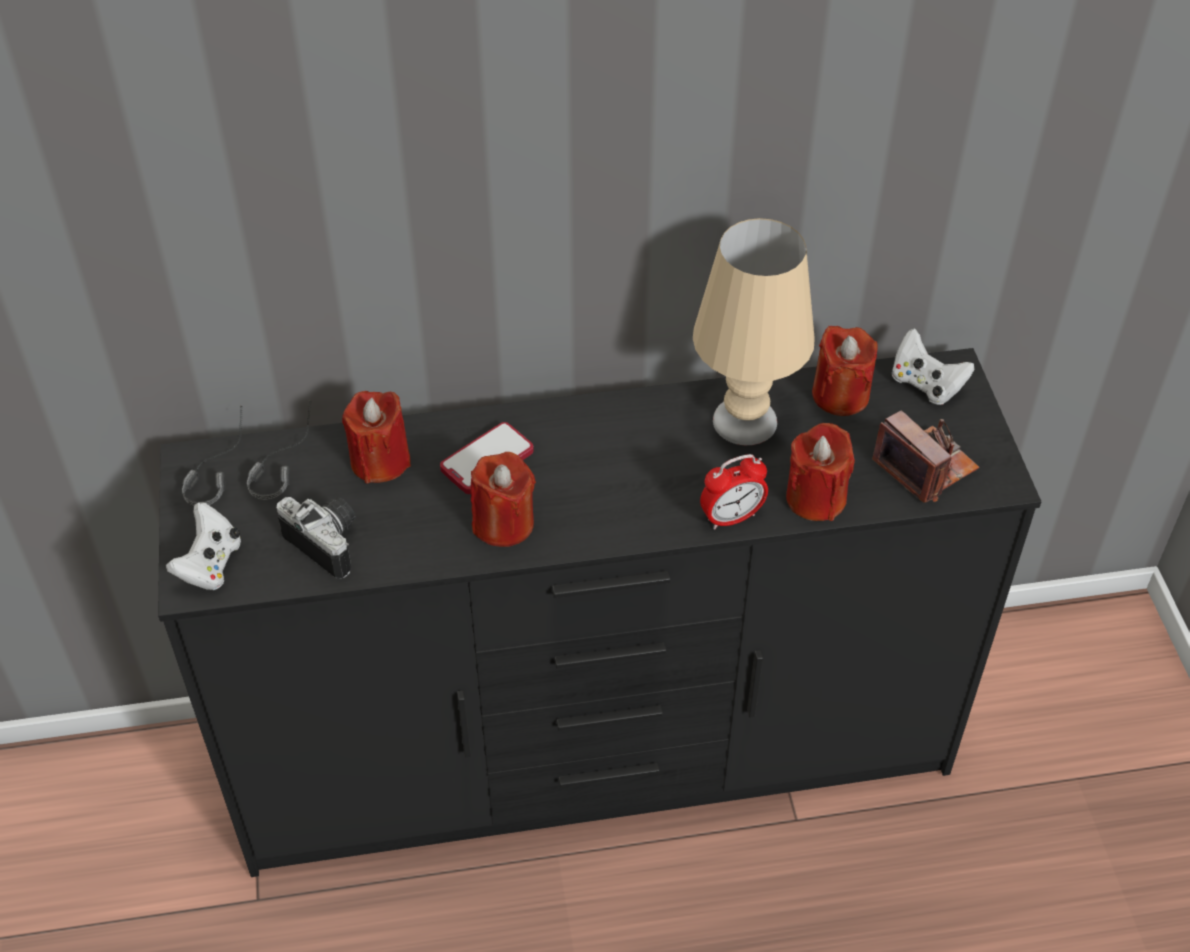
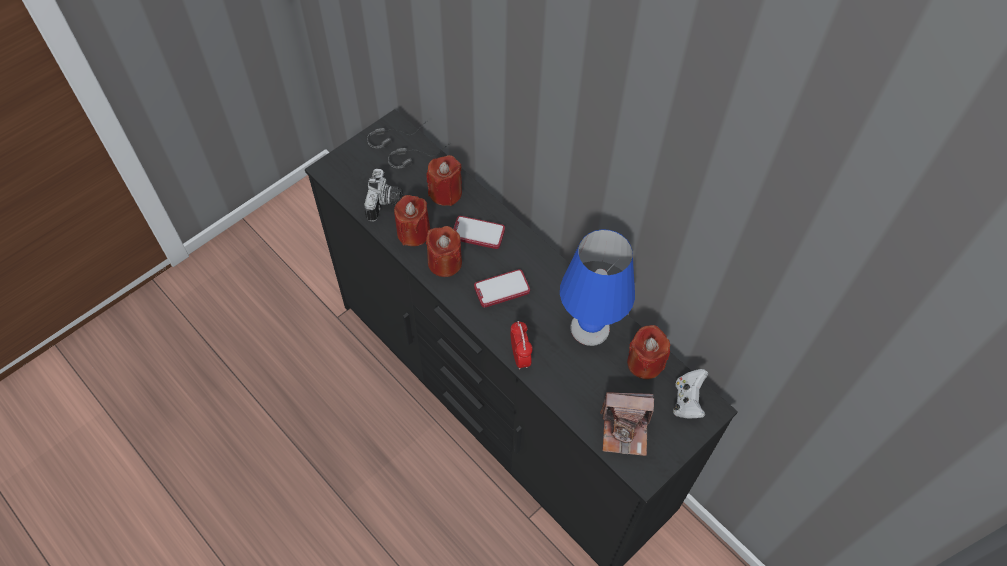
camera: 55 degrees right, 10 degrees up
(210, 564) = (342, 169): white game controller -> none
(605, 482) = (502, 289): none -> phone
(731, 517) = (520, 356): alarm clock -> alarm clock turned 135 degrees counterclockwise
(744, 421) = (590, 327): beige table lamp -> blue table lamp
(815, 498) = (562, 388): red candle -> red candle (413, 232)
(925, 466) = (625, 430): camera -> camera turned 75 degrees clockwise

